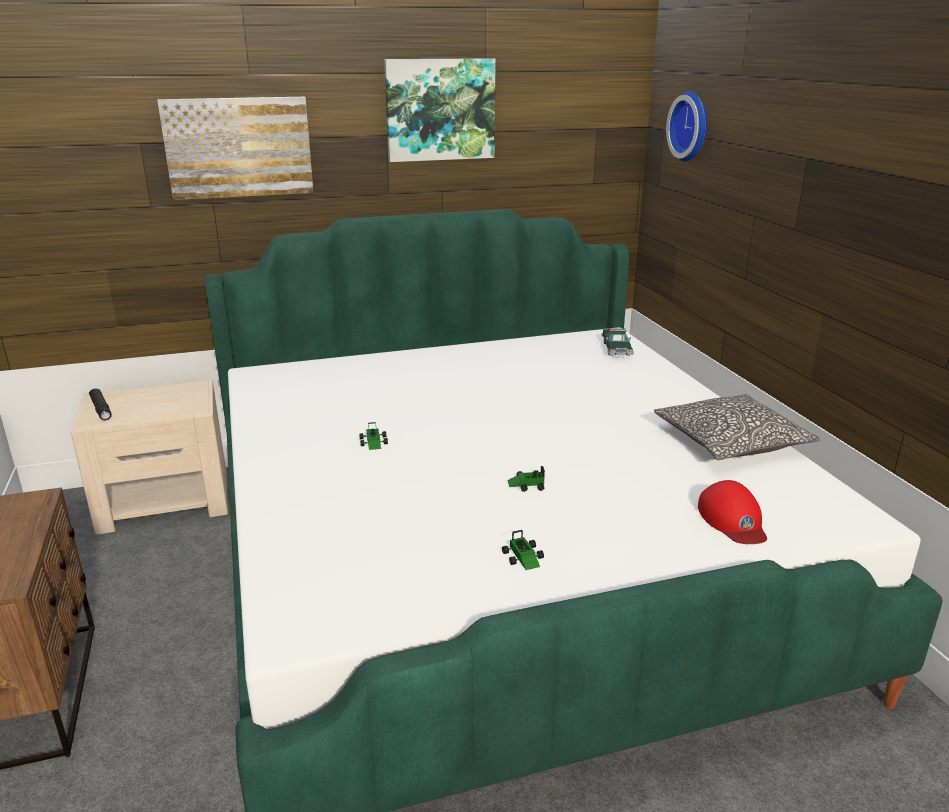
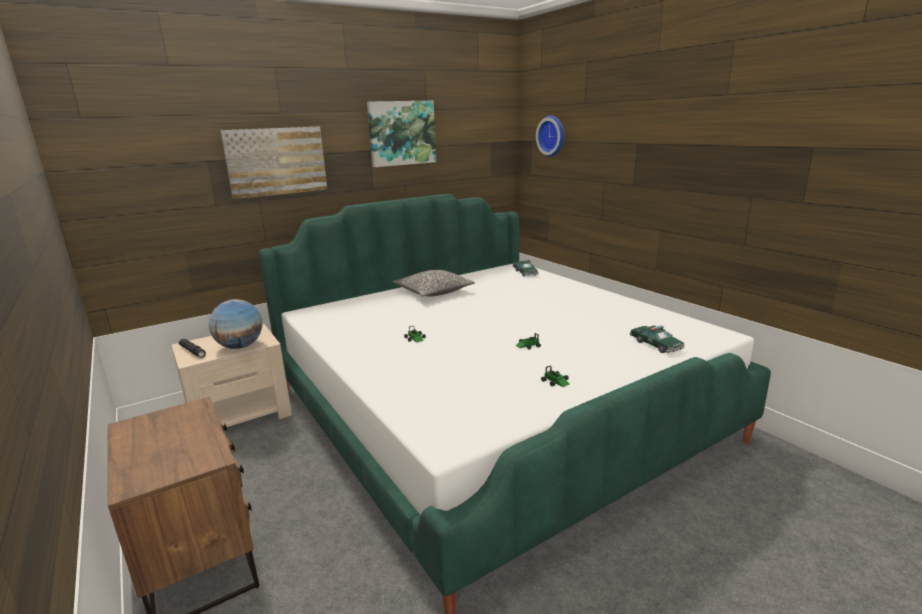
camera: 15 degrees left, 5 degrees down
(160, 411) = (240, 346): none -> globe
(730, 442) = (625, 309): pillow -> pillow (433, 292)
(732, 520) = (655, 345): red cap -> toy car

